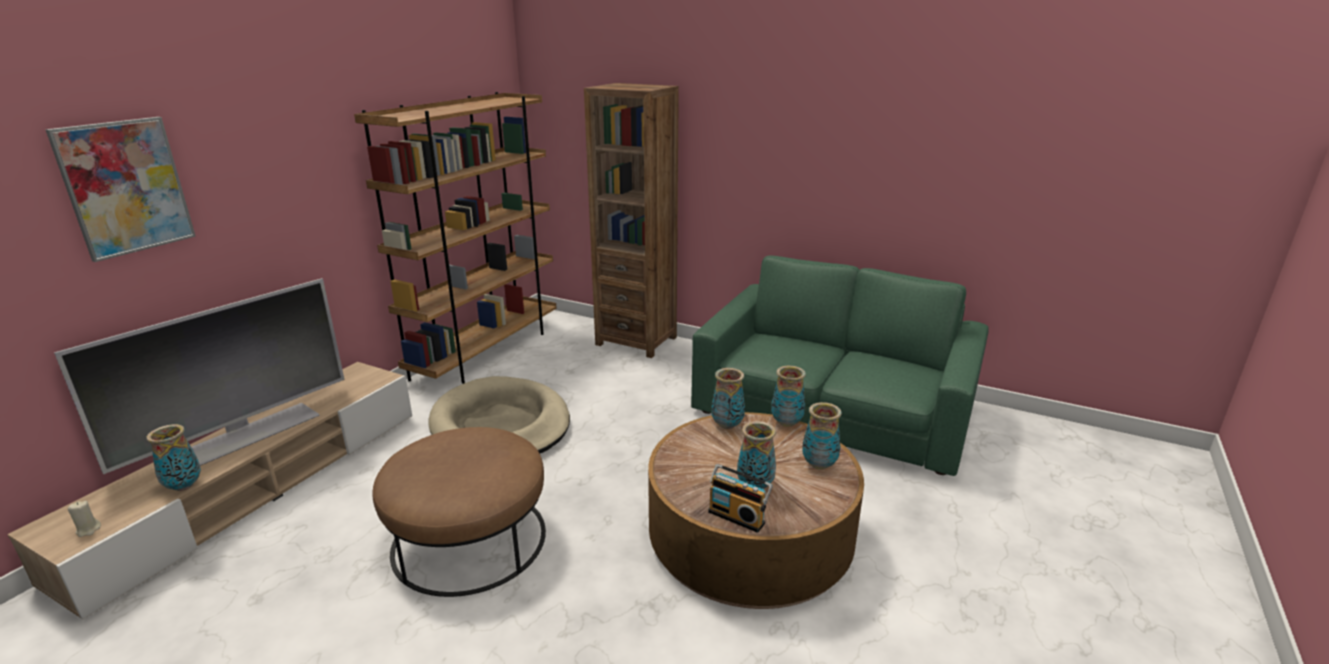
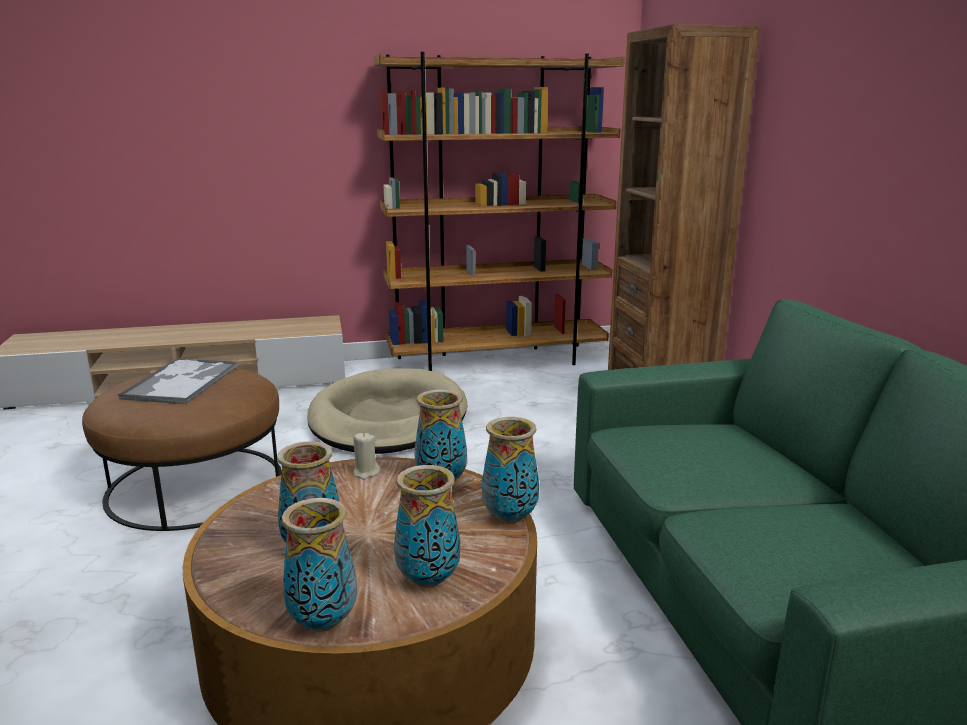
camera: 50 degrees right, 5 degrees down
(88, 530) = (30, 347): beige candle -> beige candle (366, 473)
(125, 187) = (140, 91): picture -> none
(184, 486) = (102, 345): vase -> vase (324, 621)
(248, 434) = (188, 332): television -> none
(447, 458) = (182, 382): none -> tray
(737, 516) = (228, 561): radio -> none

